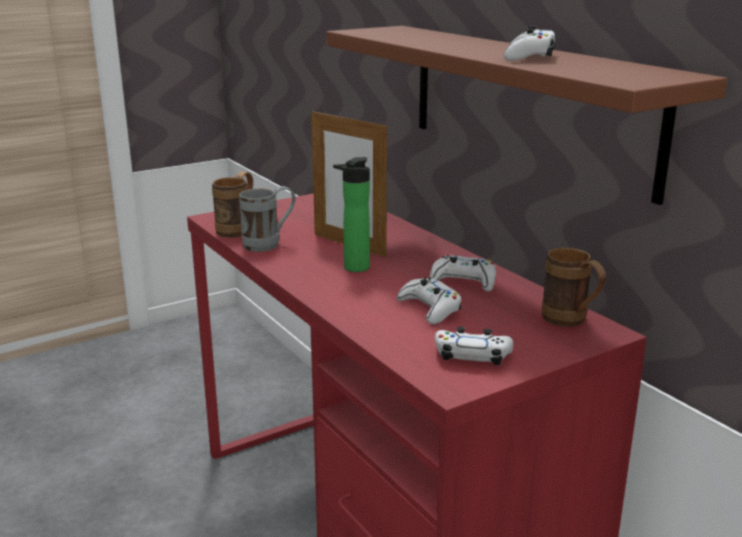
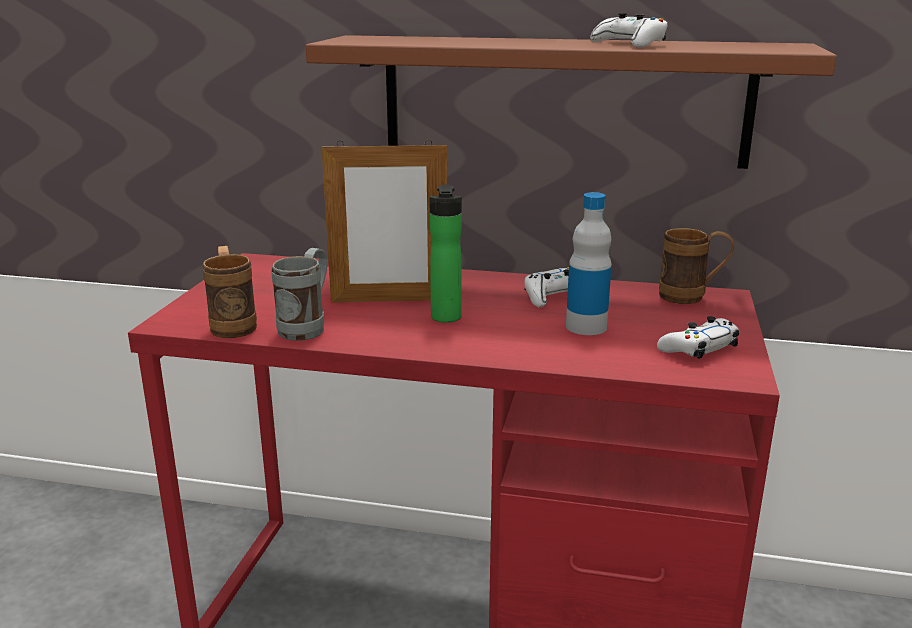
camera: 45 degrees left, 0 degrees up
(430, 308) = (586, 327): white game controller -> bottle

